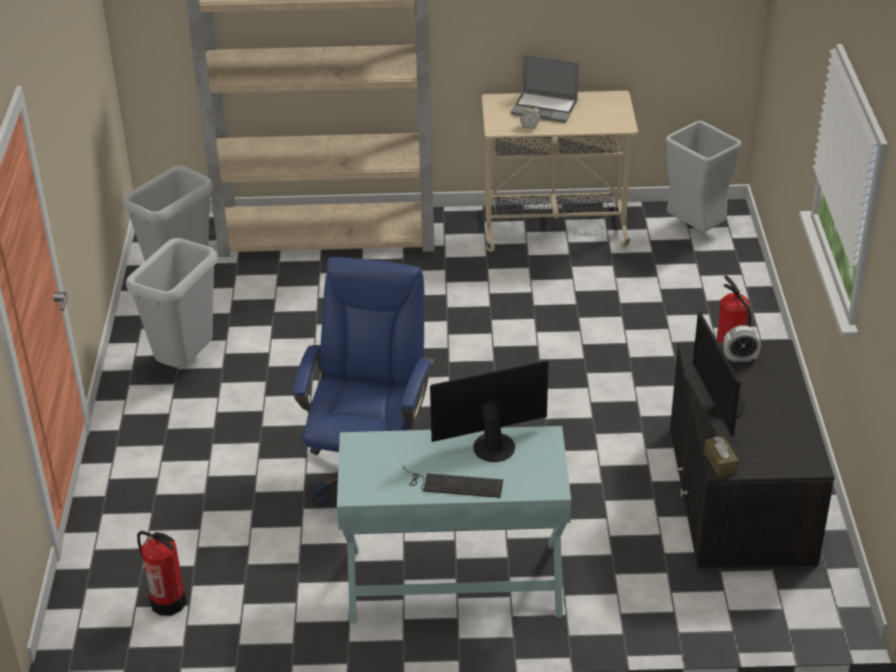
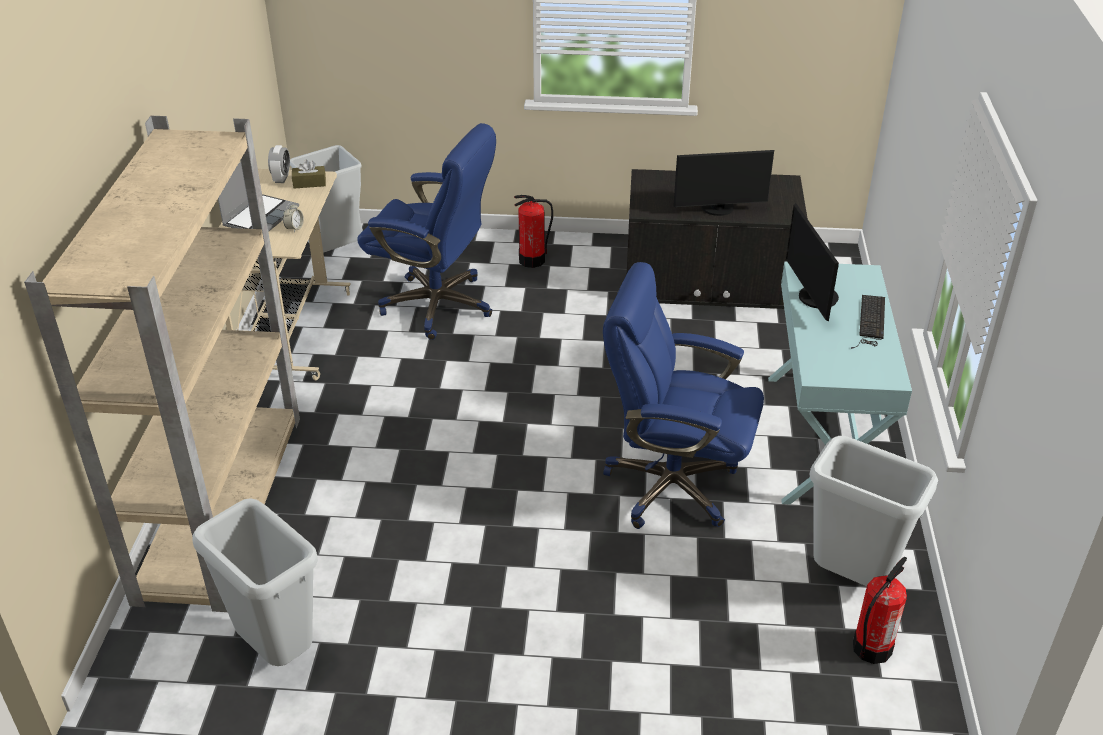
camera: 85 degrees left, 0 degrees up
(186, 364) = (456, 641): grey trash can -> grey trash can (851, 579)
(623, 300) = (434, 305): none -> blue office chair
(720, 462) = (787, 217): brown tissue box -> brown tissue box (309, 183)
(740, 358) = (655, 193): alarm clock -> alarm clock (281, 178)

